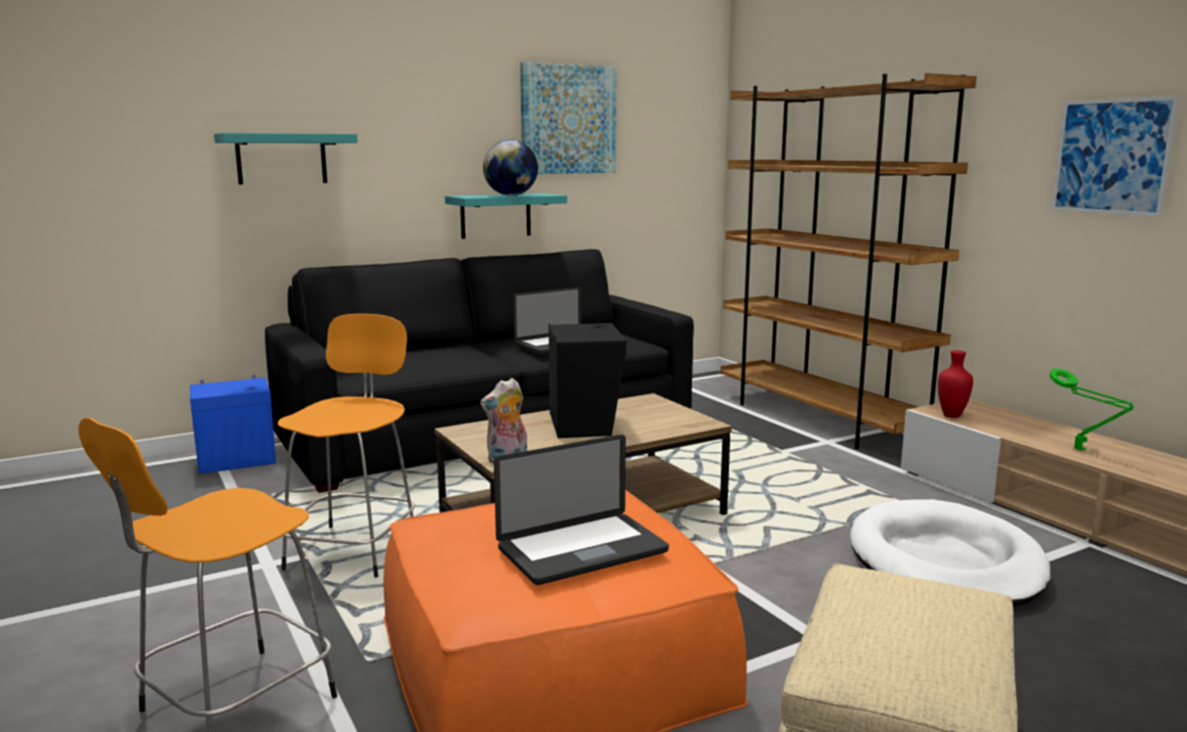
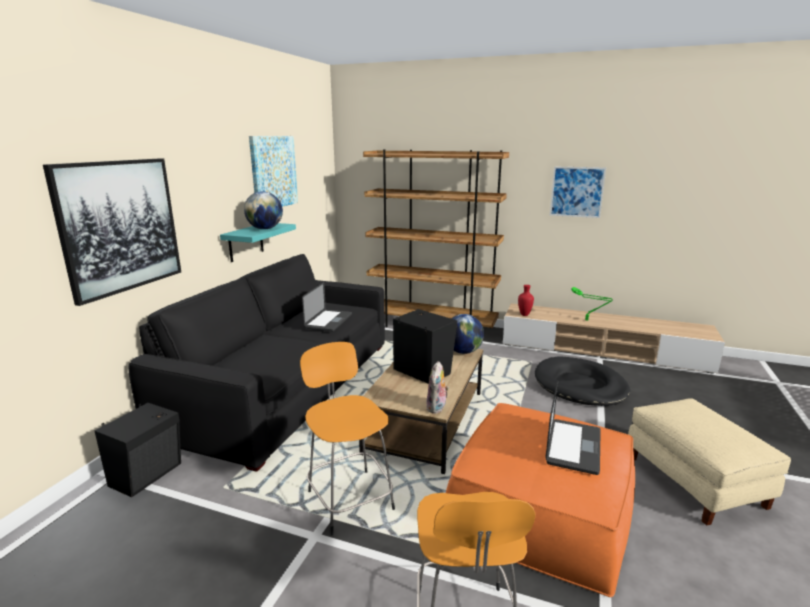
camera: 40 degrees left, 5 degrees up
(238, 463) = (149, 475): blue speaker -> black speaker
(281, 159) = (120, 226): turquoise shelf -> picture
(692, 420) = (463, 351): none -> globe
(945, 562) = (579, 385): white dog bed -> black dog bed

